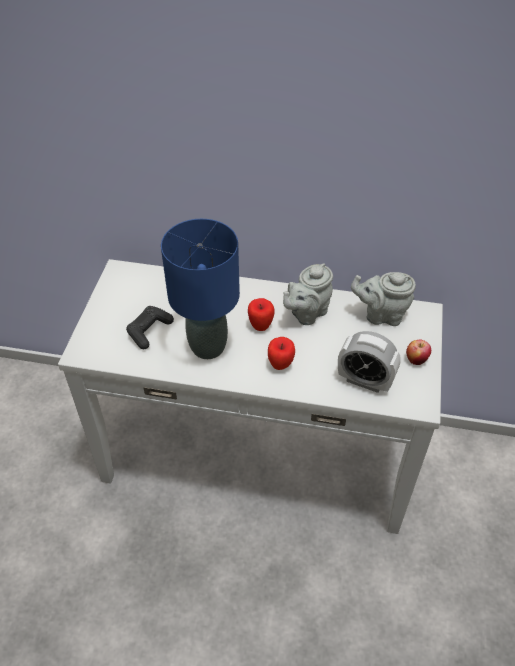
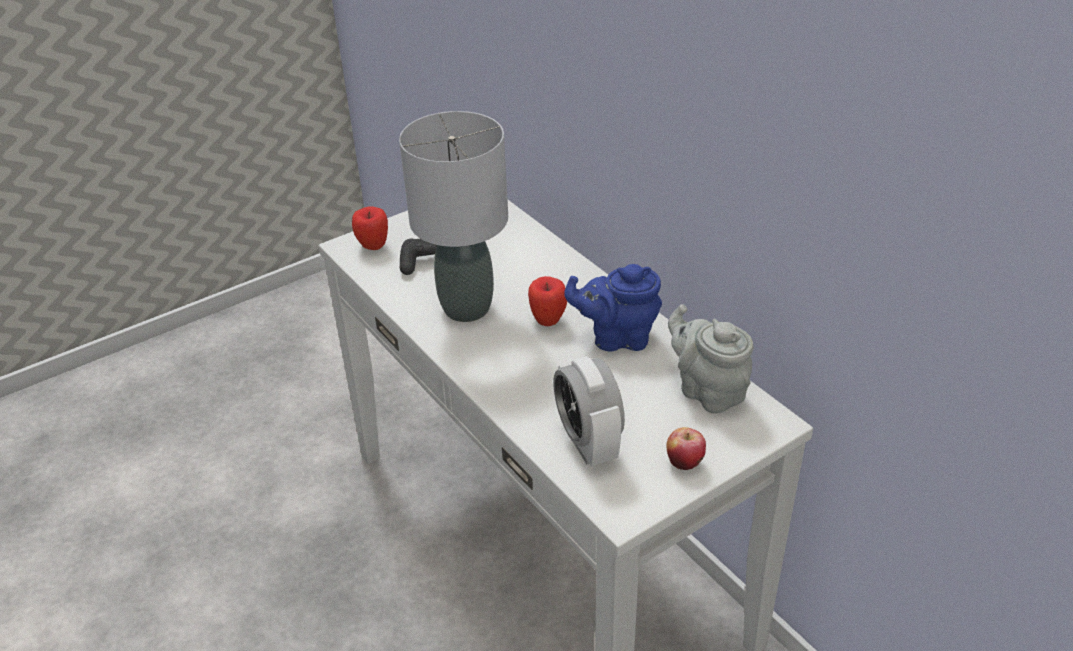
camera: 45 degrees right, 10 degrees down
(208, 347) = (467, 308): blue table lamp -> grey table lamp
(280, 365) = (515, 369): apple -> apple (373, 247)
(306, 313) = (617, 338): grey teapot -> blue teapot

